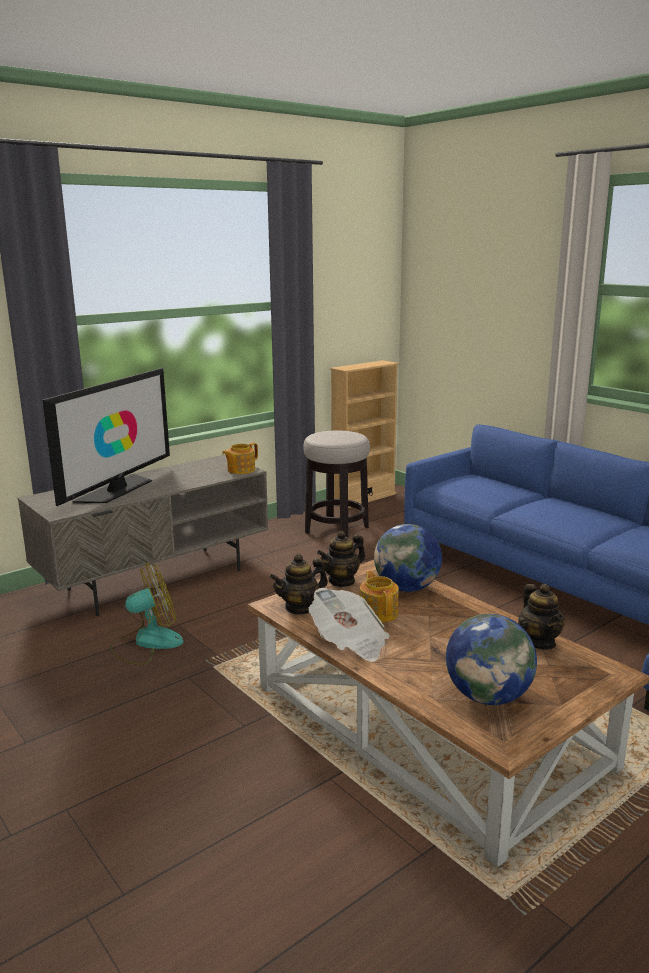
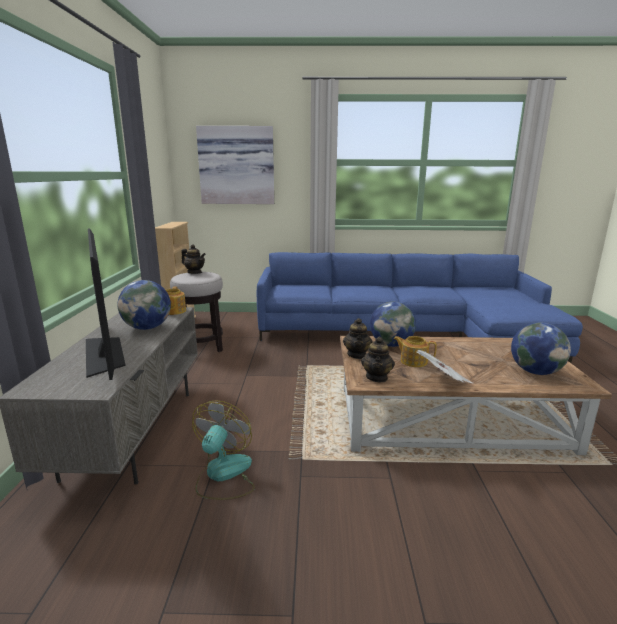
camera: 50 degrees left, 0 degrees up
(187, 479) = (147, 328): none -> globe
(471, 288) = (237, 166): none -> picture
(539, 642) = (487, 342): teapot -> teapot (194, 272)

